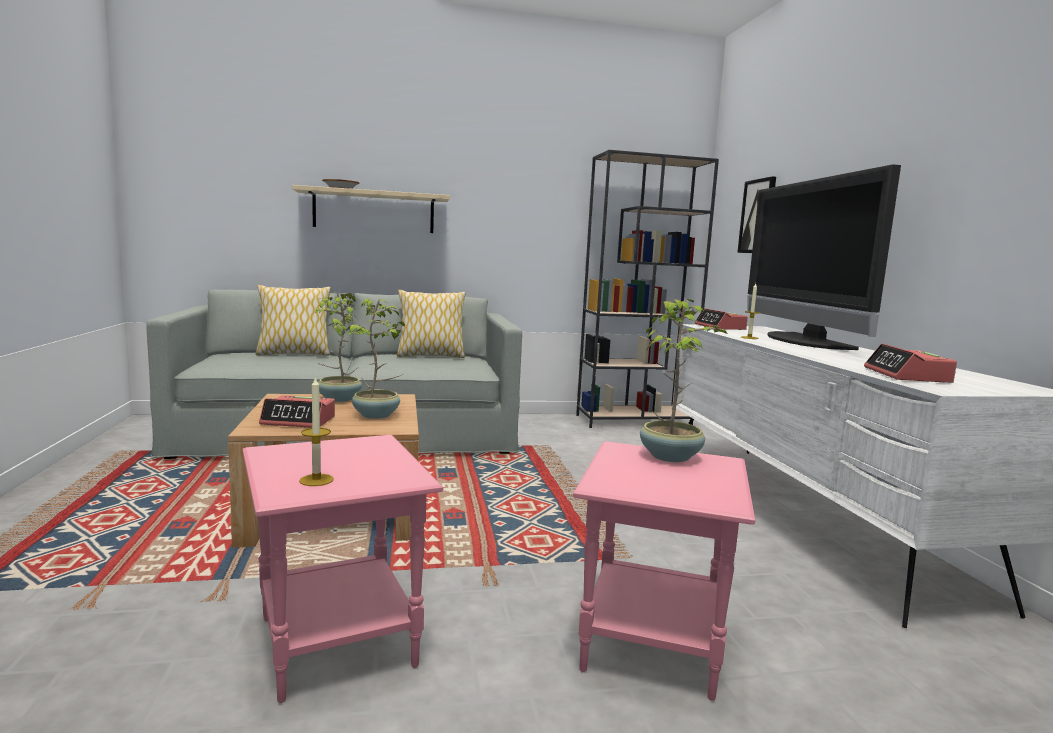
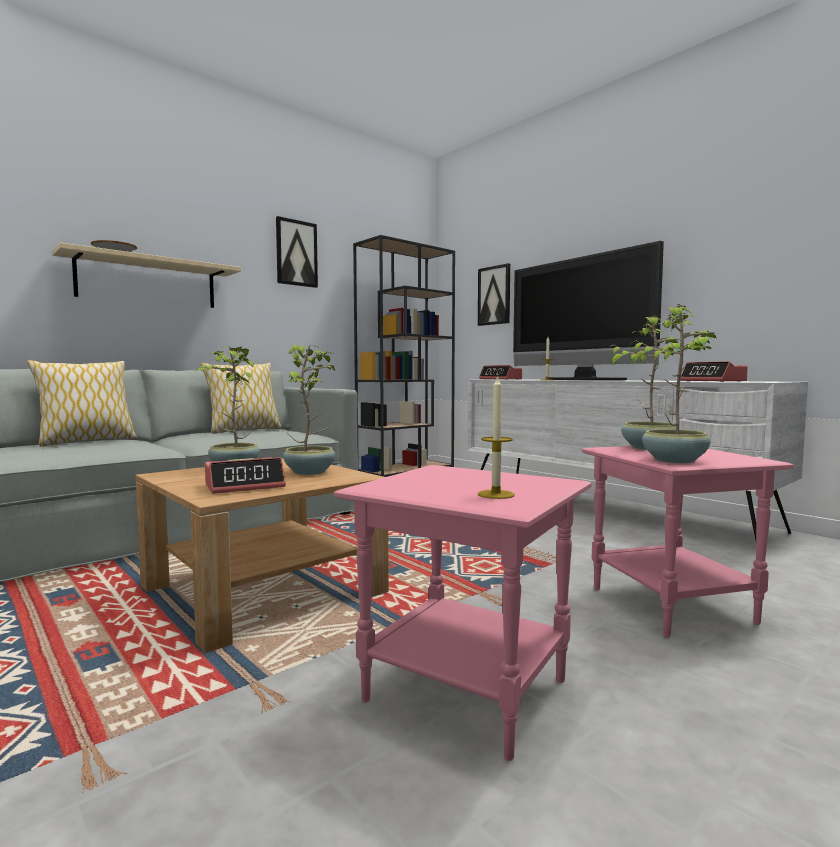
camera: 30 degrees left, 5 degrees down
(524, 173) = (296, 253): none -> picture
(623, 480) = (674, 460): none -> potted plant

